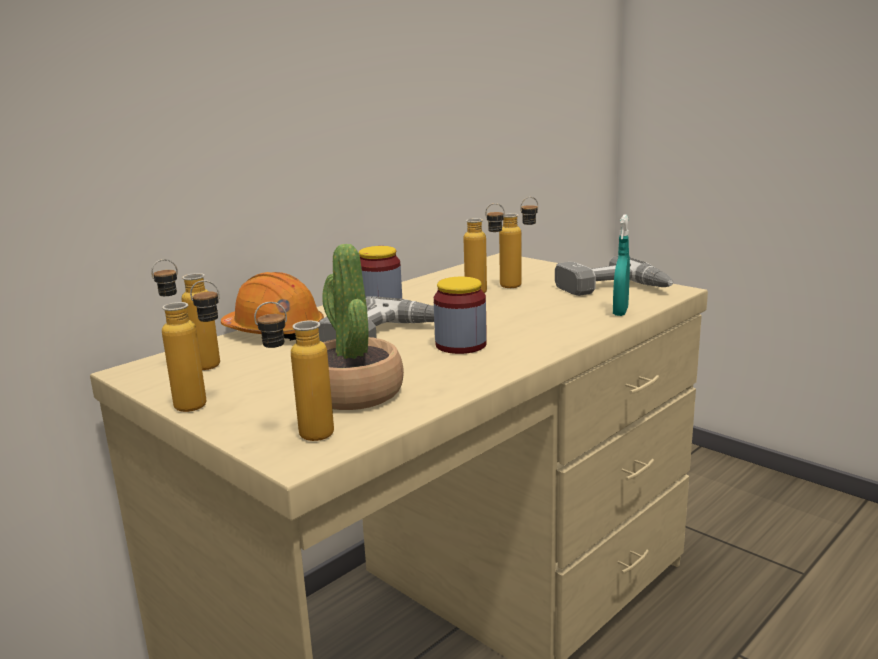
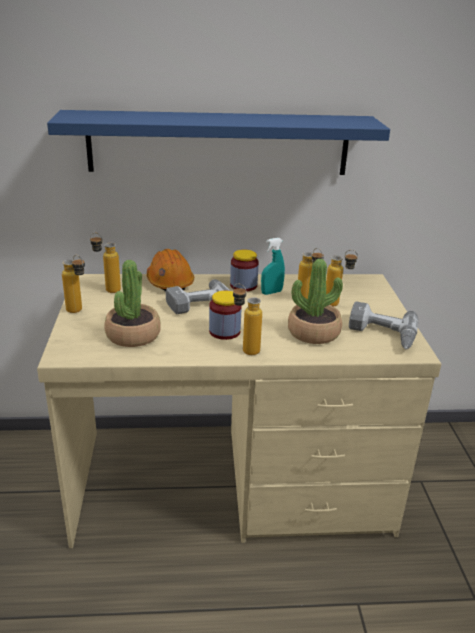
camera: 40 degrees right, 10 degrees up
(292, 87) = (219, 143): none -> blue shelf
(301, 436) = (79, 346): bottle -> bottle (245, 349)
(553, 311) = (313, 332): none -> potted plant
(620, 312) = (347, 352): turquoise spray bottle -> turquoise spray bottle (271, 292)

